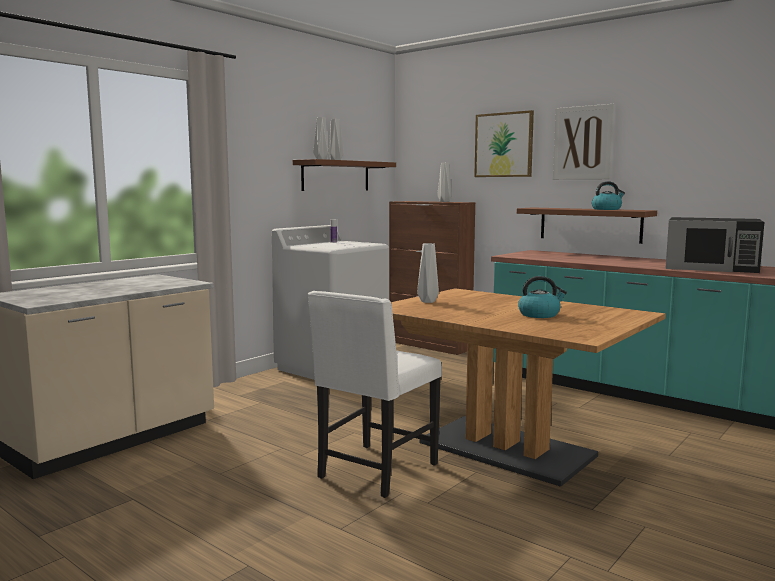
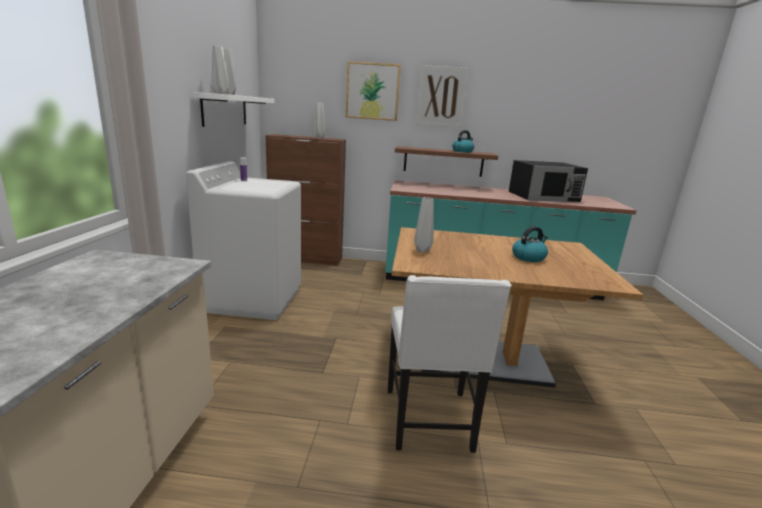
camera: 35 degrees left, 10 degrees up
(336, 176) = (225, 110): brown shelf -> white shelf

